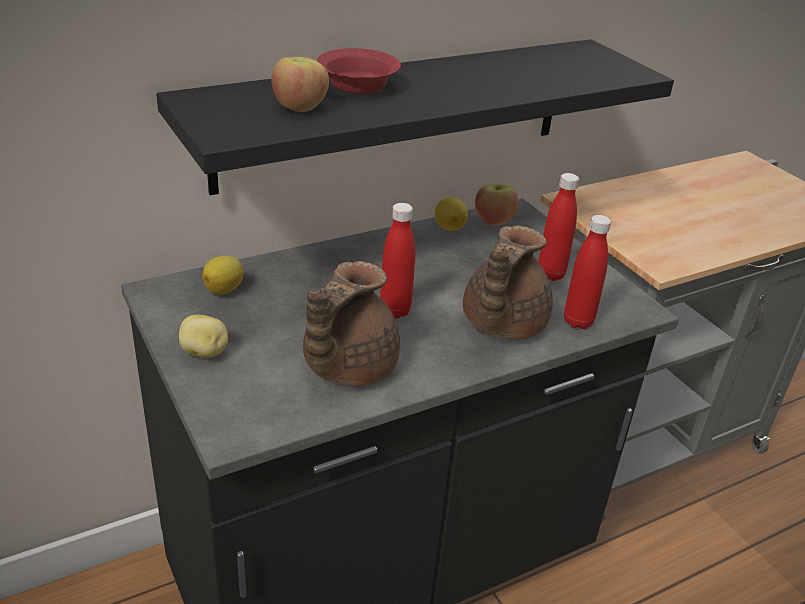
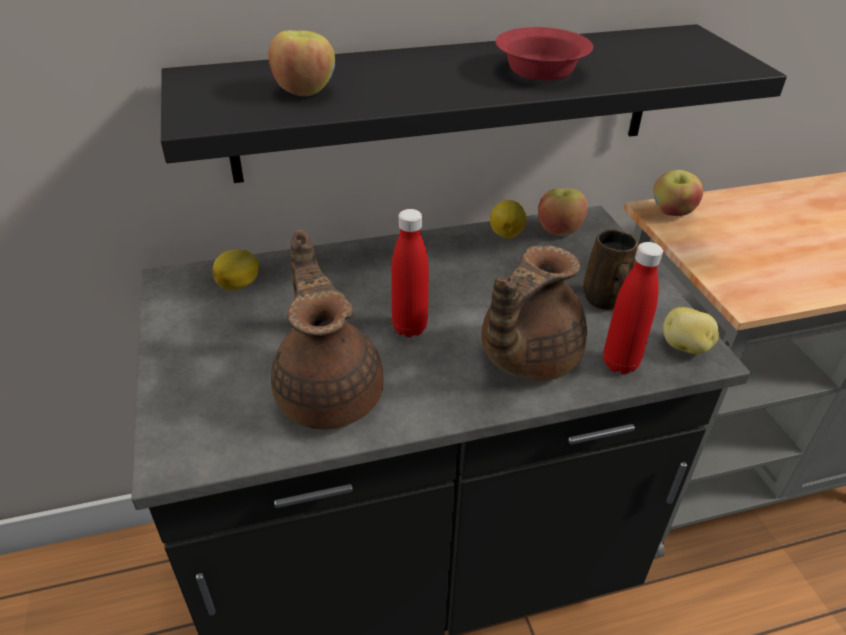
camera: 15 degrees right, 5 degrees up
(204, 352) = (188, 356): potato -> potato (685, 347)
(346, 367) = (329, 392): brown teapot -> brown teapot turned 120 degrees clockwise
(356, 85) = (384, 68): red bowl -> red bowl (538, 70)
(550, 274) = (605, 300): red bottle -> brown mug
(582, 200) = (672, 212): none -> apple

